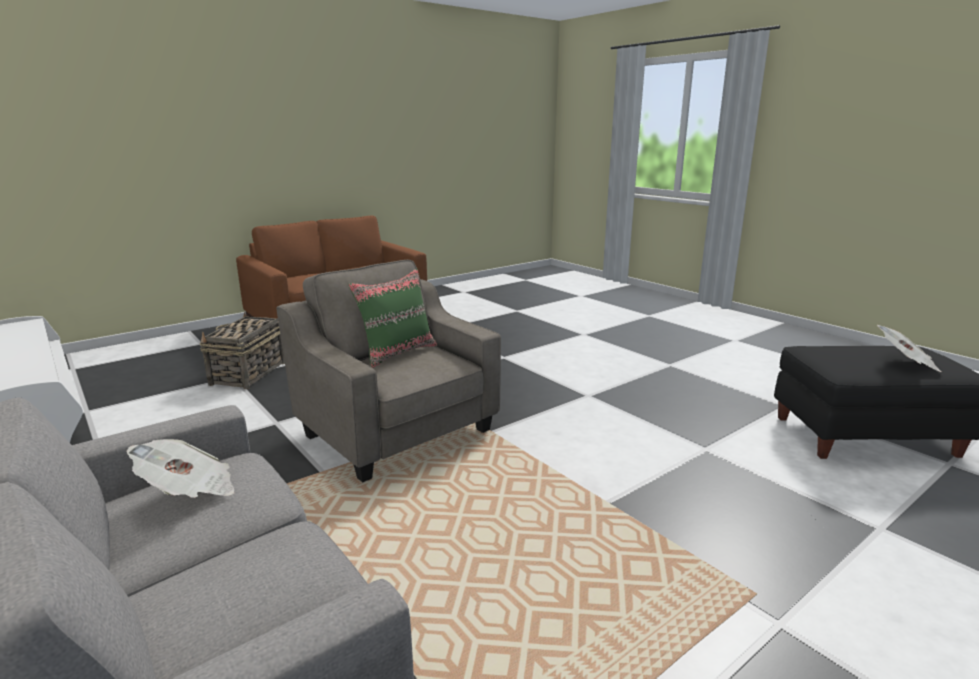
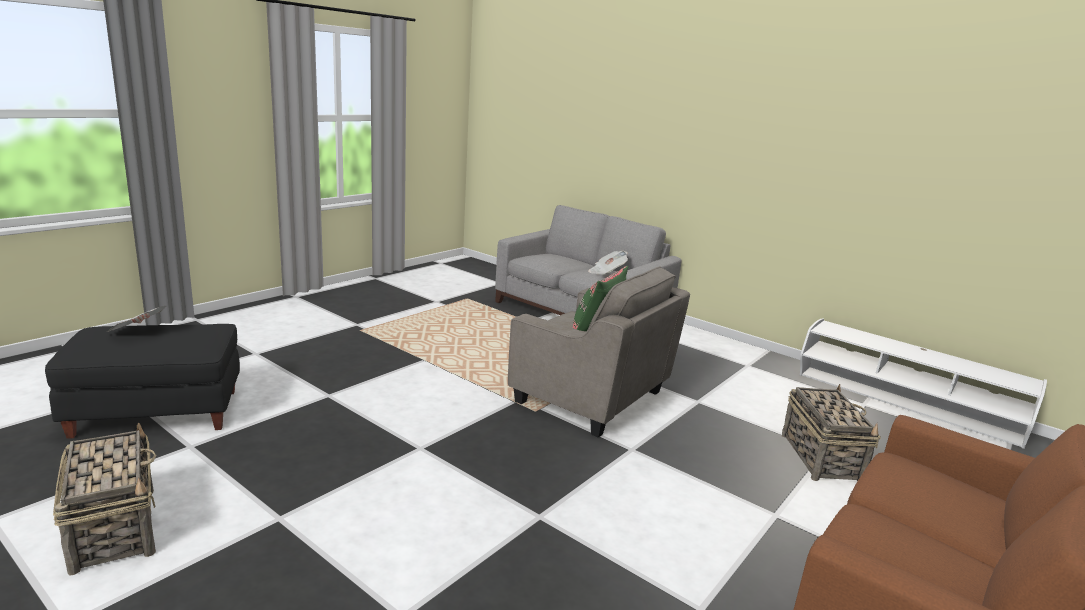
camera: 165 degrees right, 0 degrees up
(765, 366) = (115, 528): none -> basket

